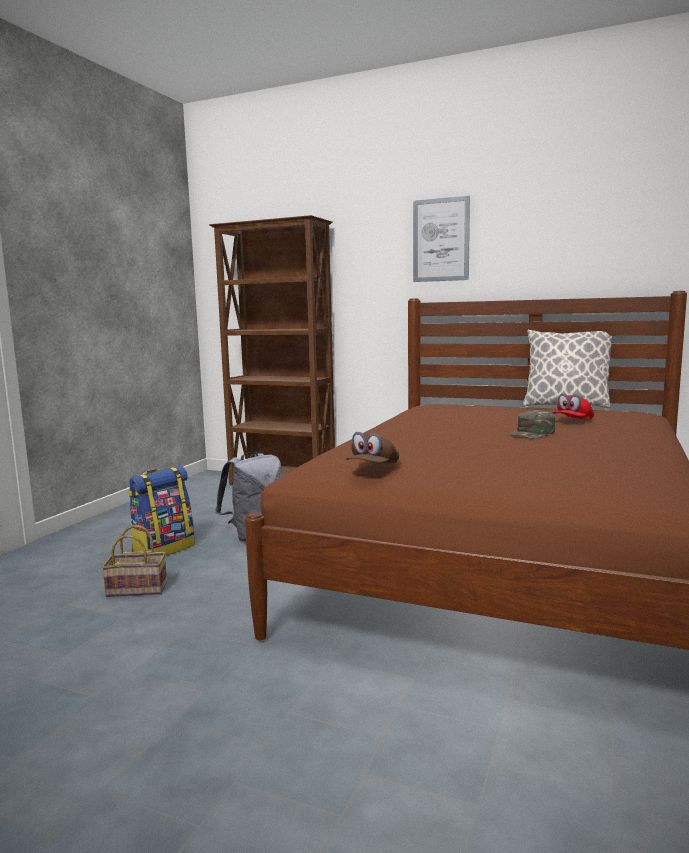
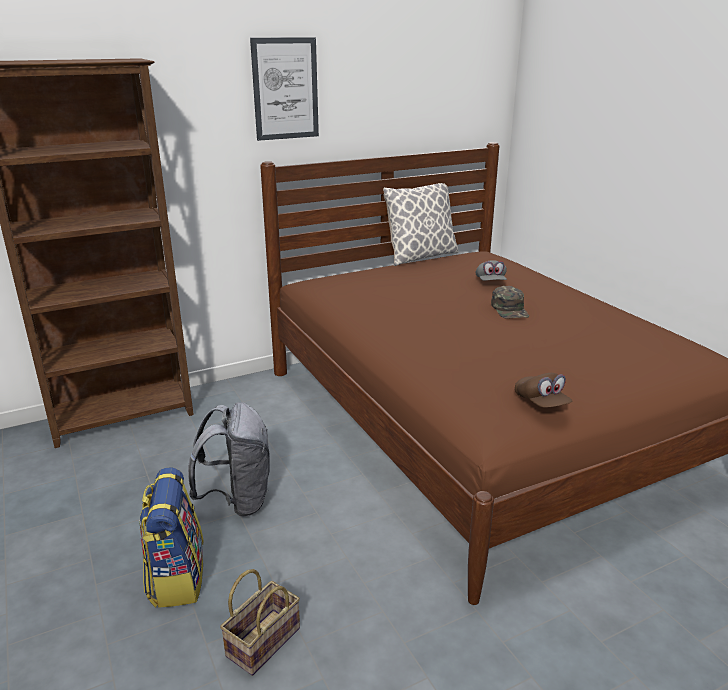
camera: 50 degrees left, 15 degrees up
(573, 421) = (490, 282): red cap -> grey cap

